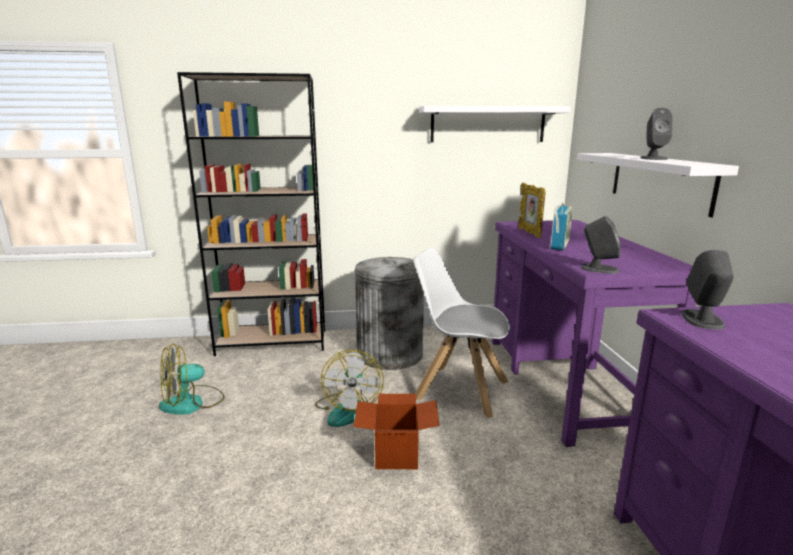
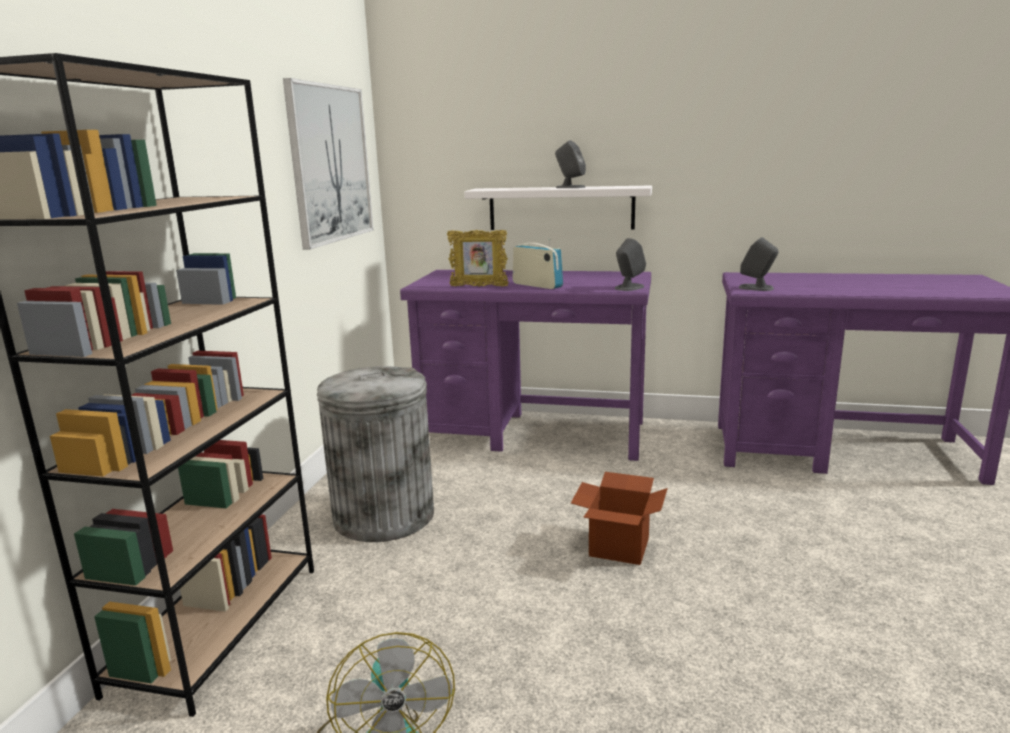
camera: 70 degrees left, 0 degrees up
(348, 409) = (508, 568): fan -> none
(459, 389) = (510, 487): chair -> none
(488, 124) = (330, 164): white shelf -> picture

